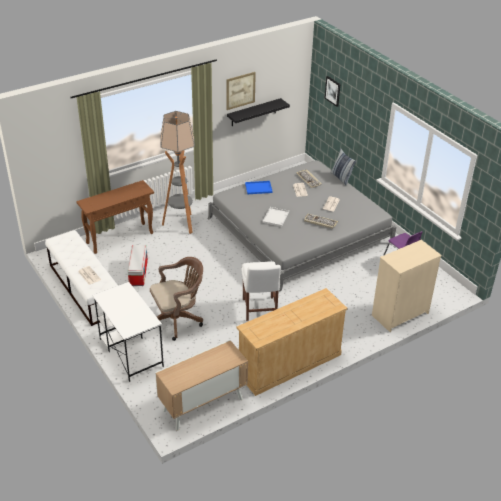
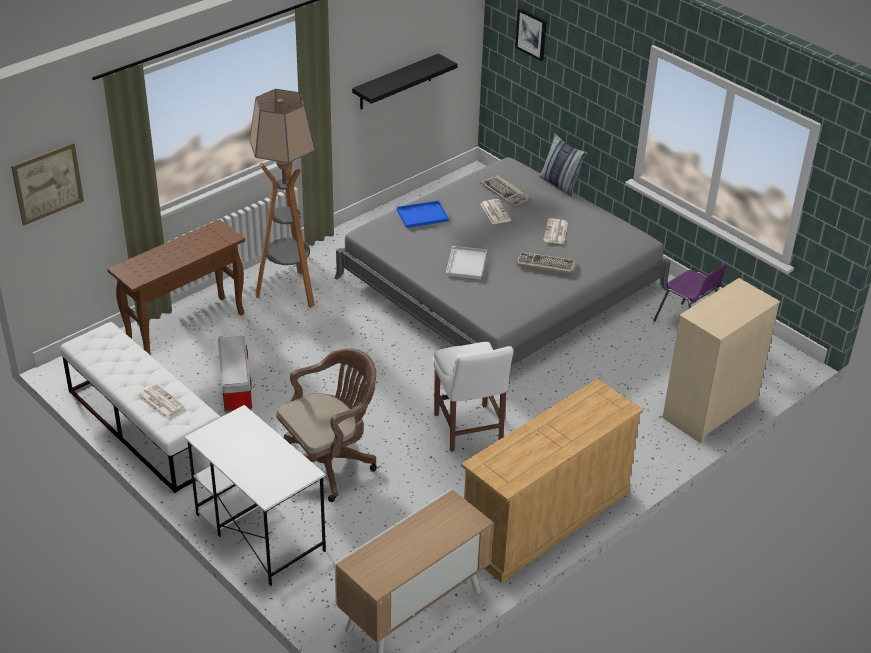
camera: 10 degrees left, 0 degrees up
(240, 90) = (373, 45): picture -> picture (47, 183)

